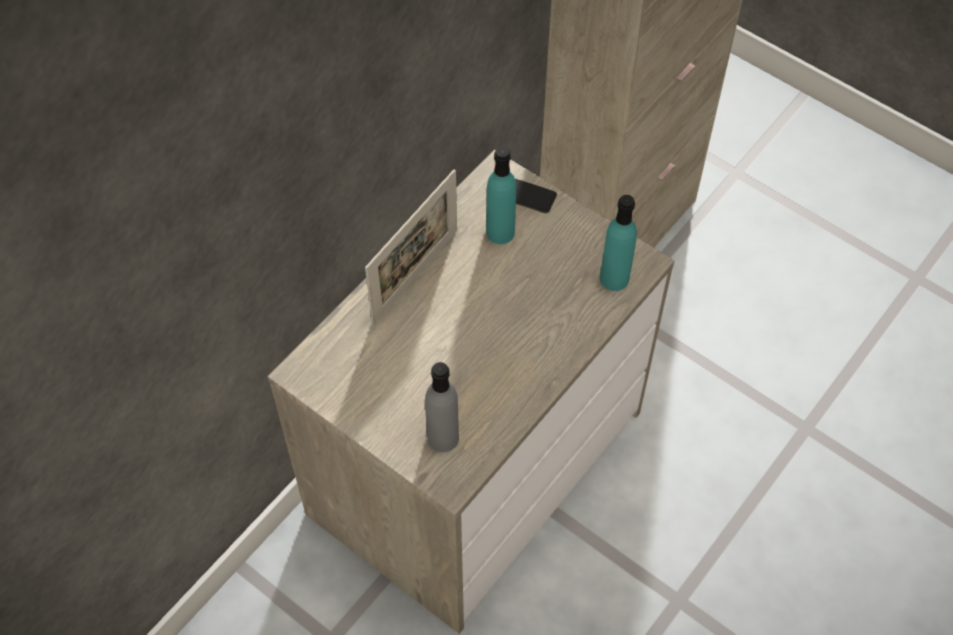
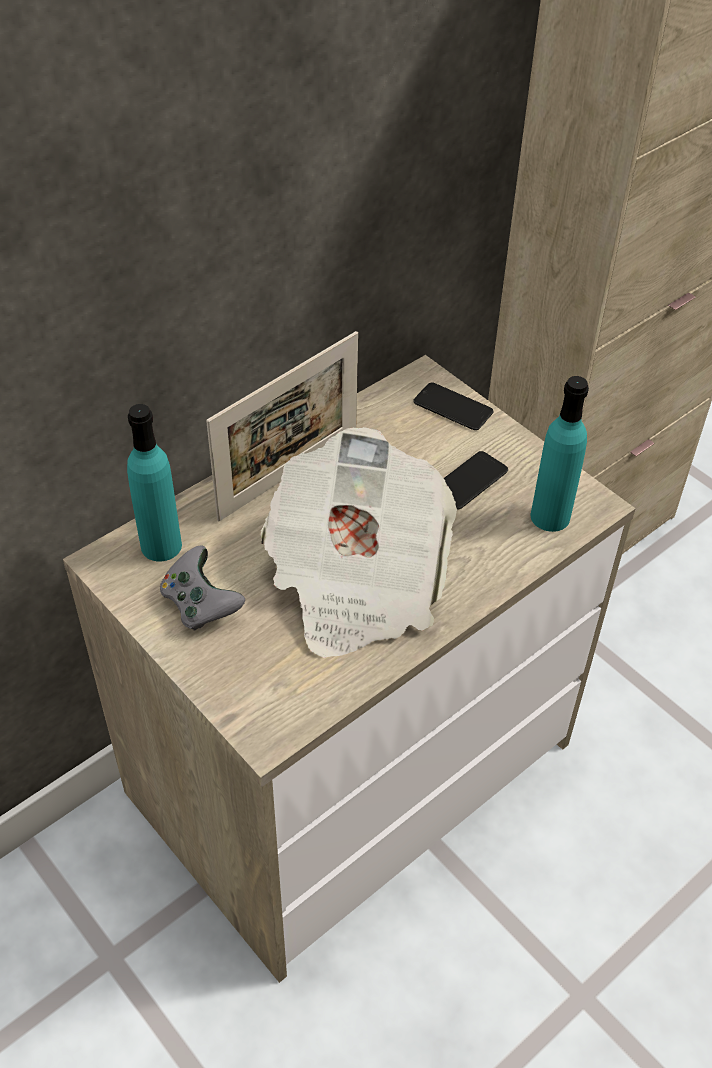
camera: 10 degrees right, 10 degrees down
(379, 395) = (200, 604): none -> grey game controller
(443, 438) = (271, 672): grey bottle -> none
(485, 355) = (356, 580): none -> newspaper
(500, 232) = (411, 443): turquoise bottle -> turquoise bottle (161, 546)
(550, 258) = (469, 481): none -> phone

